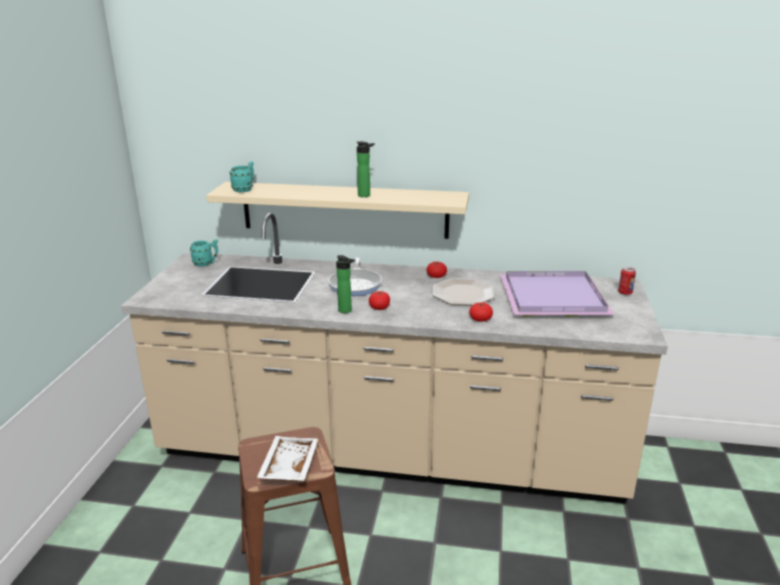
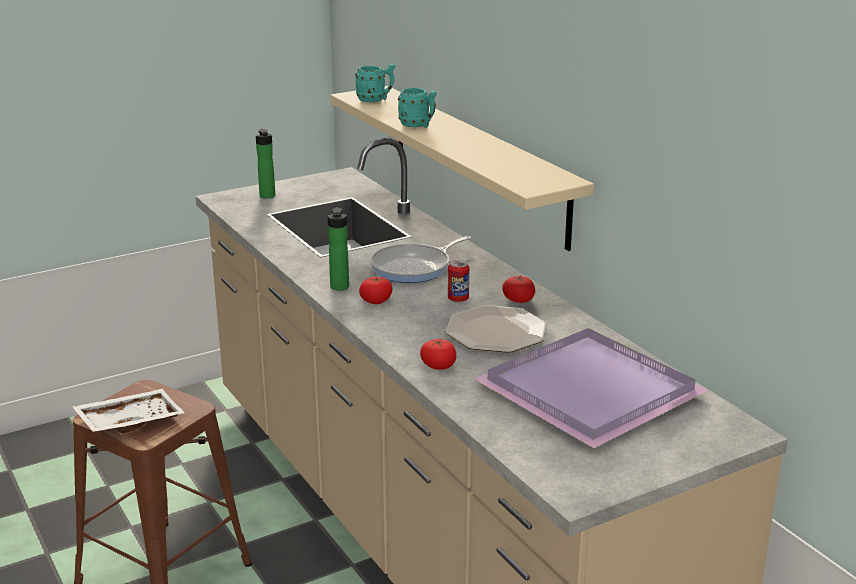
camera: 50 degrees right, 0 degrees up
(206, 263) = (340, 186): turquoise mug -> turquoise mug (418, 125)
(366, 195) = (463, 146): bottle -> bottle (268, 197)
(625, 293) = (706, 440): can -> can (458, 299)

